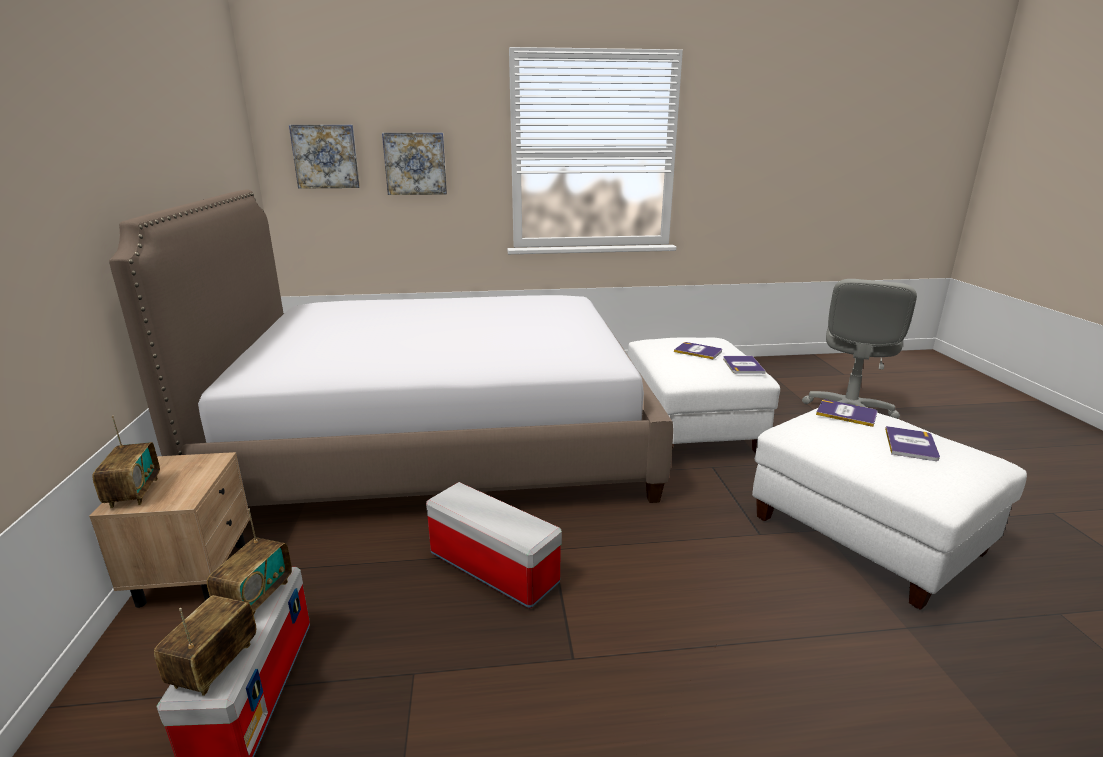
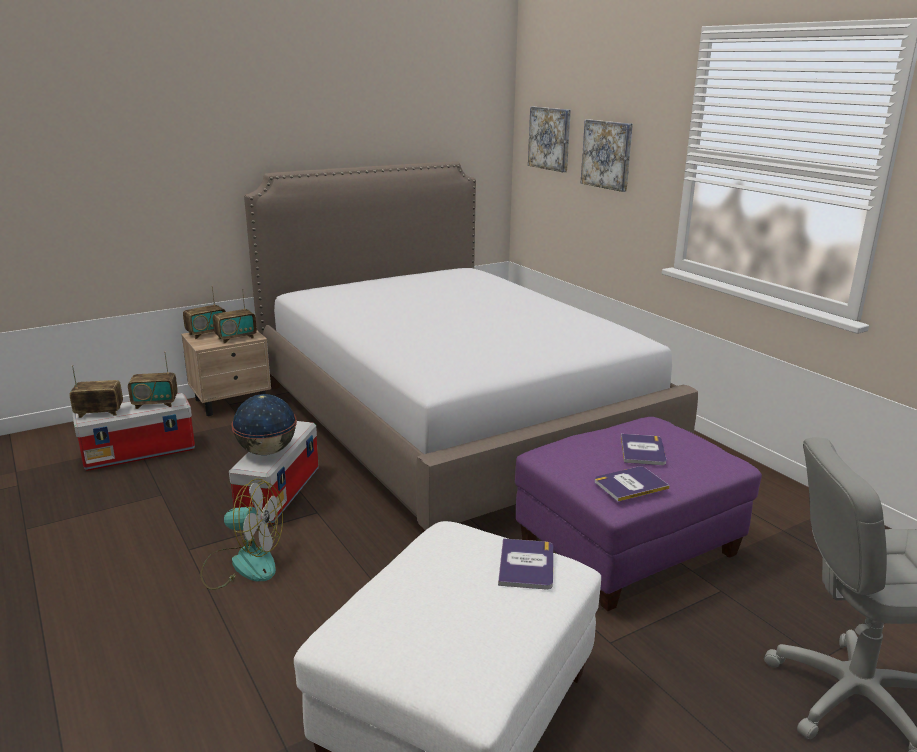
camera: 65 degrees right, 0 degrees up
(196, 472) = (236, 338): none -> radio
(507, 519) = (267, 451): none -> globe
(626, 616) = (242, 564): none -> fan
(690, 427) = (627, 548): white ottoman -> purple ottoman
(911, 444) = (456, 612): book -> none

